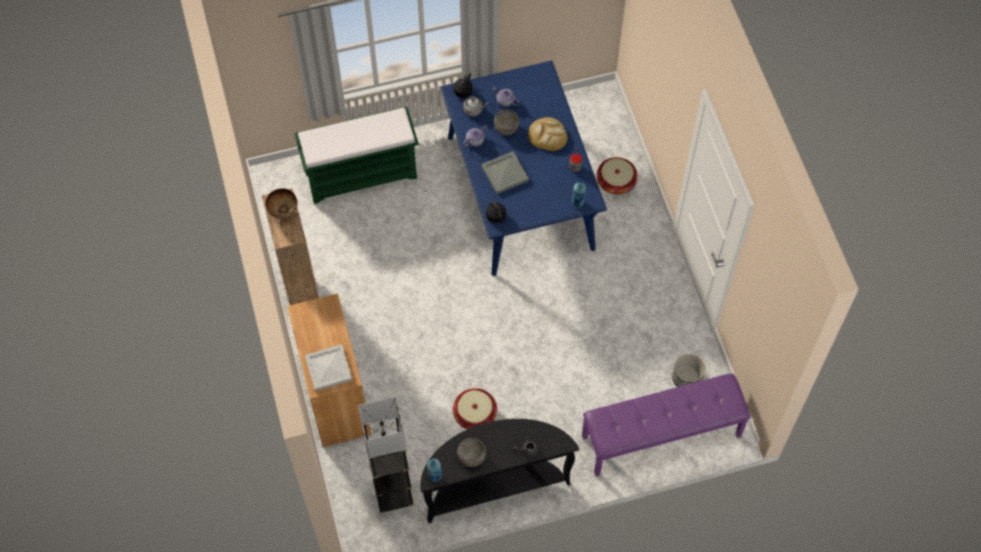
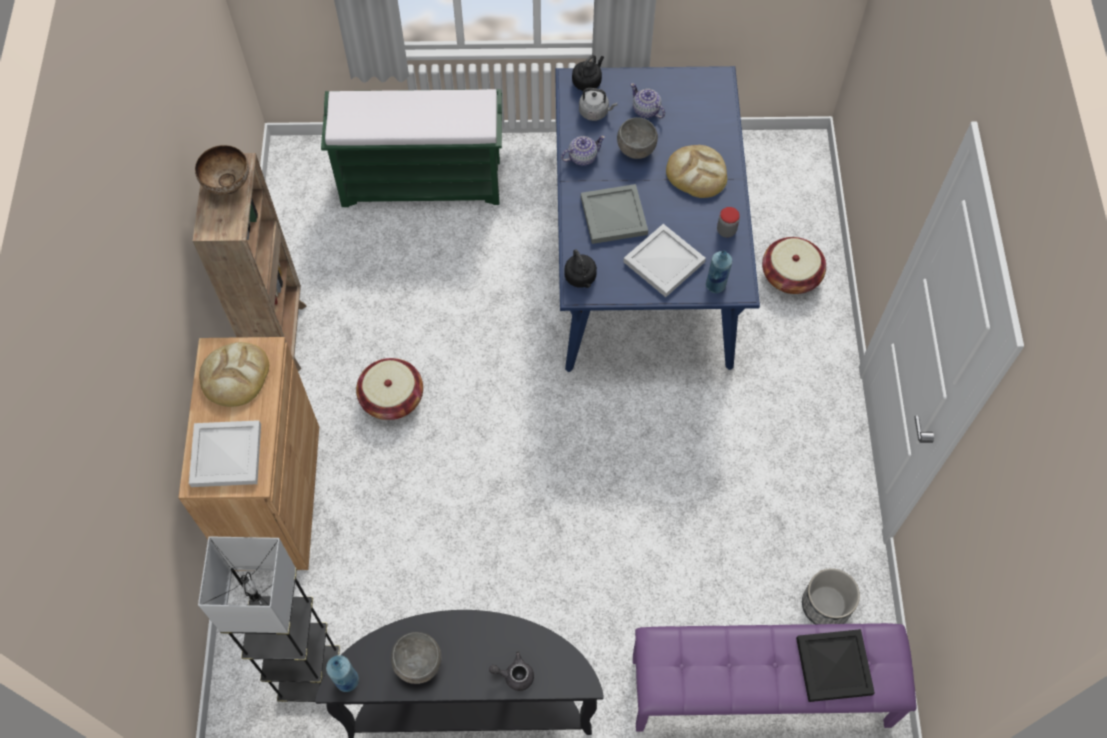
camera: 15 degrees right, 0 degrees up
(317, 323) = (235, 376): none -> bread
(475, 414) = (475, 578): basket -> basket (392, 397)
(542, 195) = (662, 262): none -> white tray
(700, 404) = (834, 665): none -> black tray

